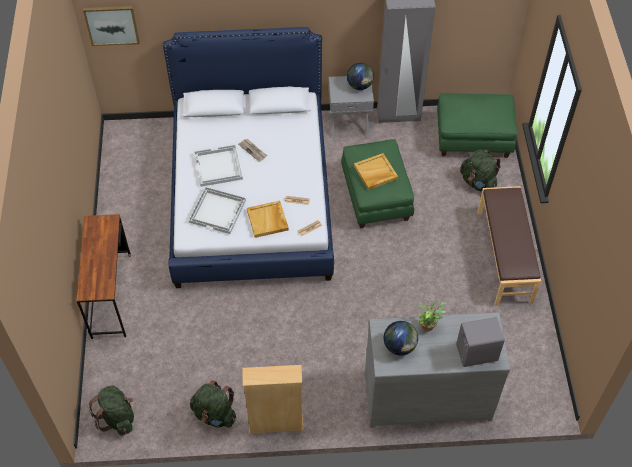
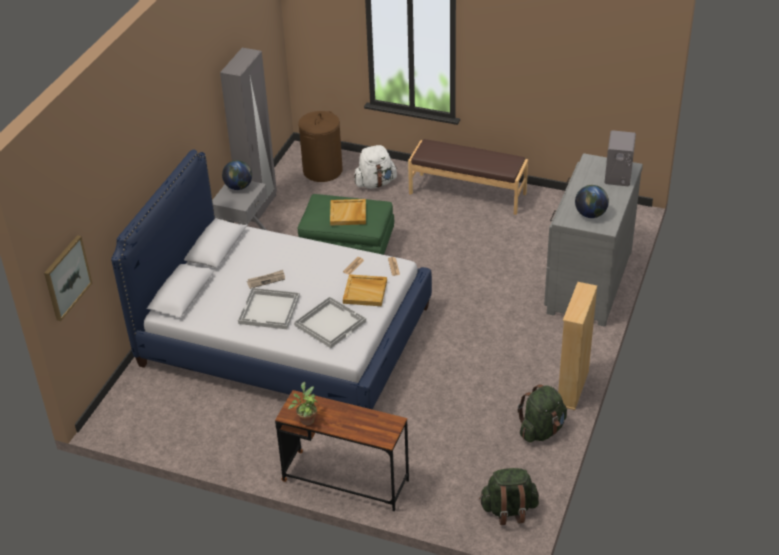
camera: 65 degrees left, 15 degrees down
(428, 325) = (576, 193): potted plant -> potted plant (306, 419)
(473, 138) = (322, 170): green ottoman -> brown laundry basket
(478, 182) = (375, 183): green backpack -> white backpack

